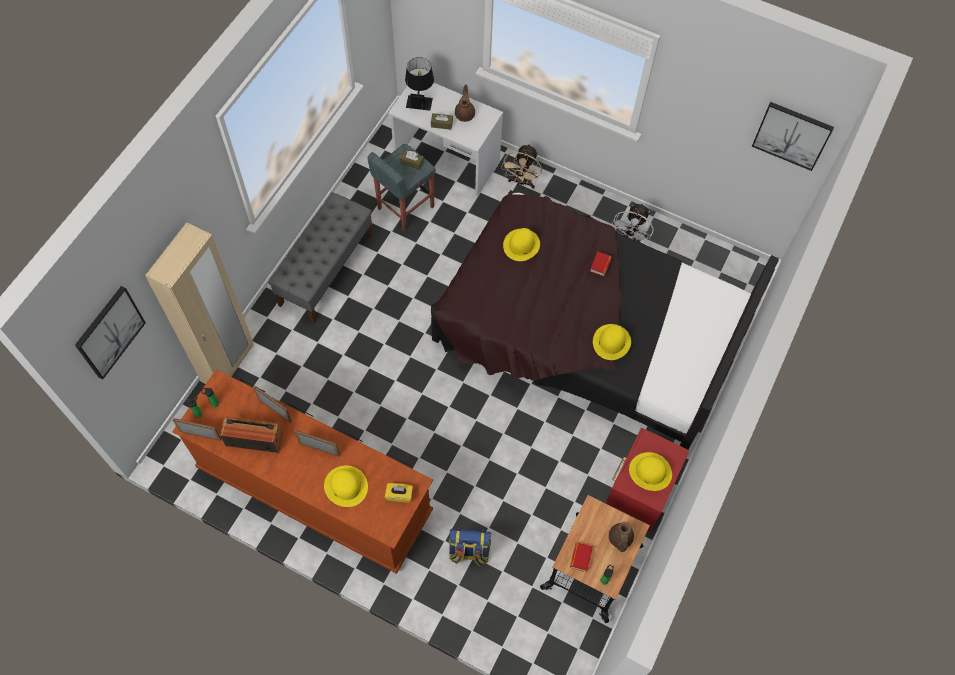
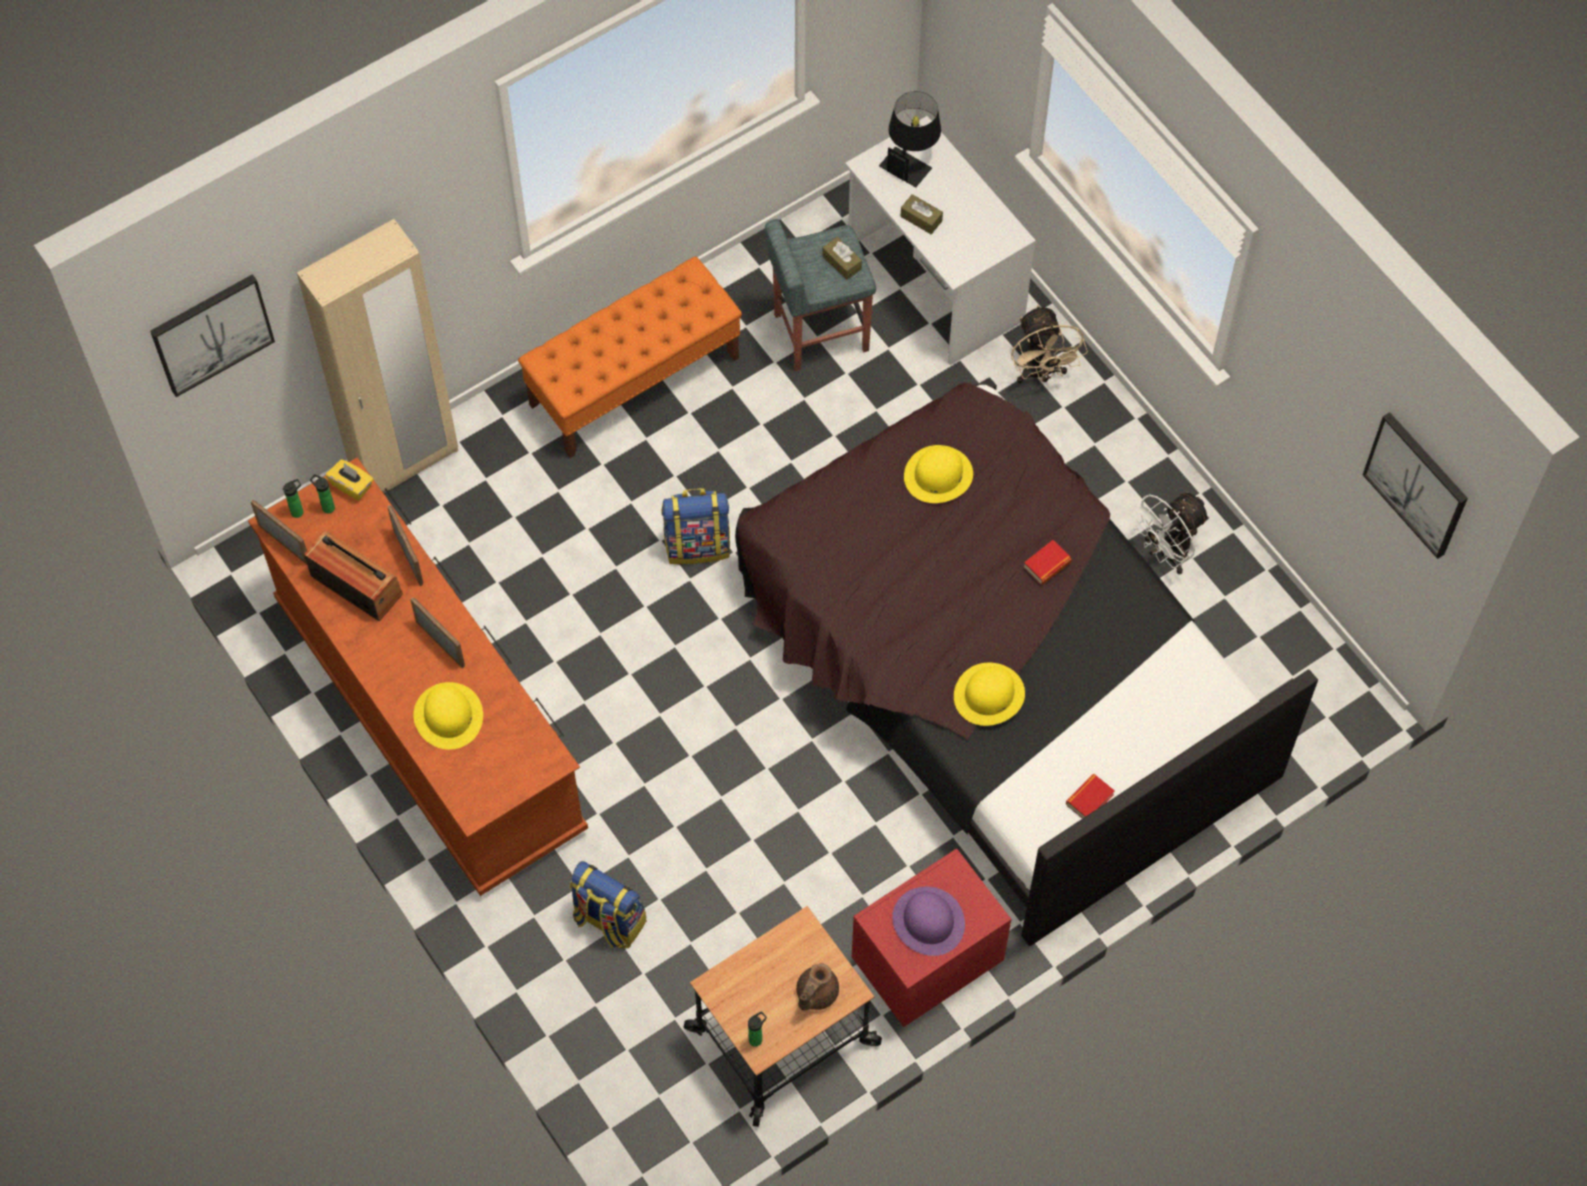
camera: 30 degrees right, 0 degrees up
(326, 270) = (635, 381): grey bench -> orange bench
(399, 495) = (517, 765): yellow tissue box -> yellow tissue box (352, 485)
(404, 337) = (698, 544): none -> backpack
(465, 114) = (970, 217): brown teapot -> none
(521, 182) = (1040, 373): beige fan -> beige fan turned 60 degrees counterclockwise
(580, 558) = (740, 990): book -> book (1089, 799)
(650, 471) = (928, 921): yellow hat -> purple hat

